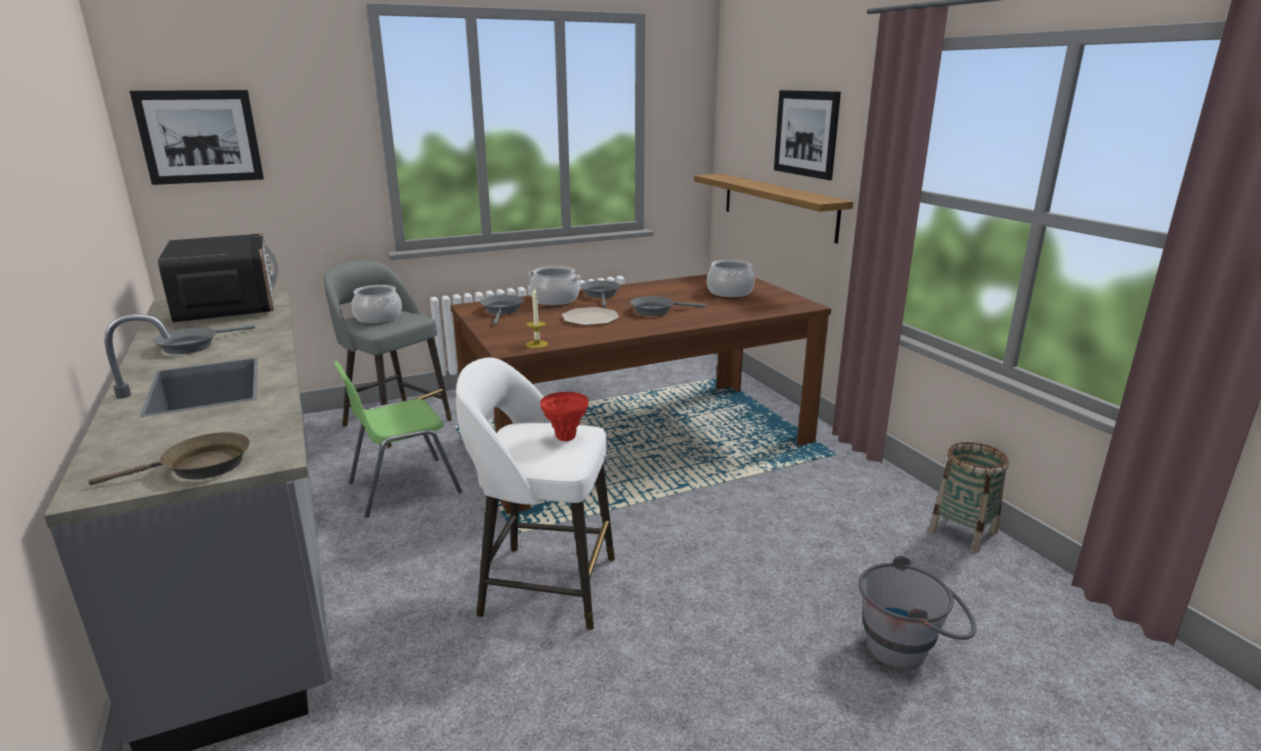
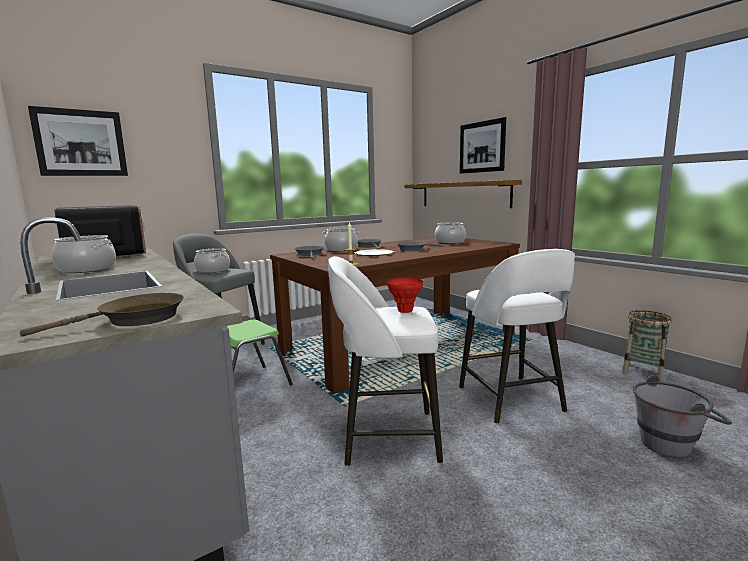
camera: 10 degrees left, 10 degrees down
(193, 345) = (86, 269): grey frying pan -> cooking pot
(736, 554) = (511, 400): none -> white stool

